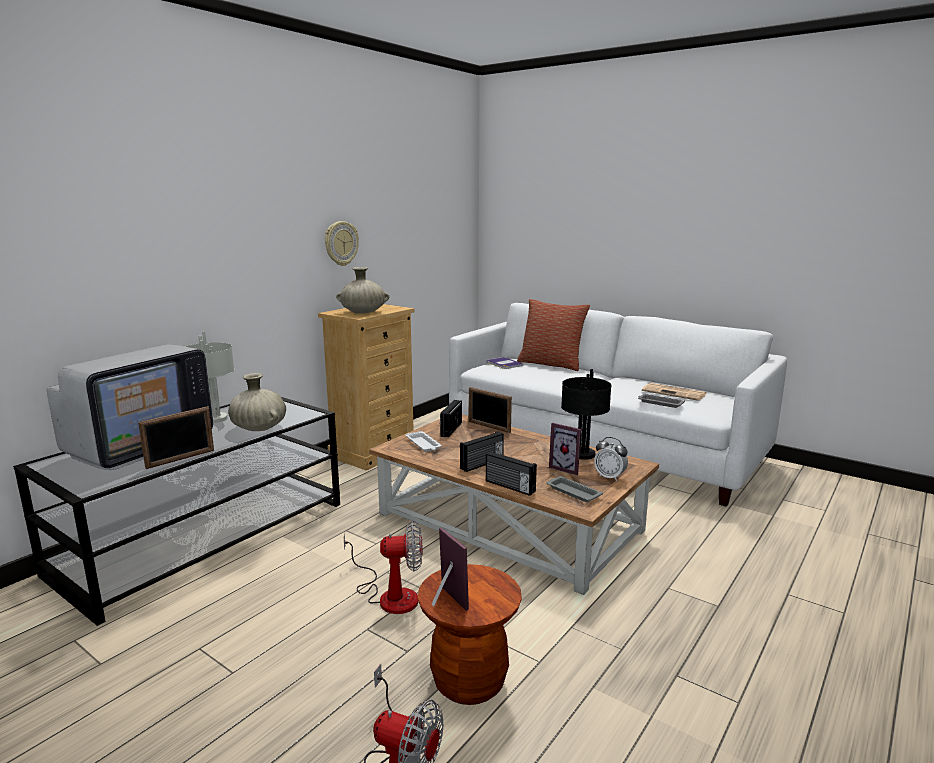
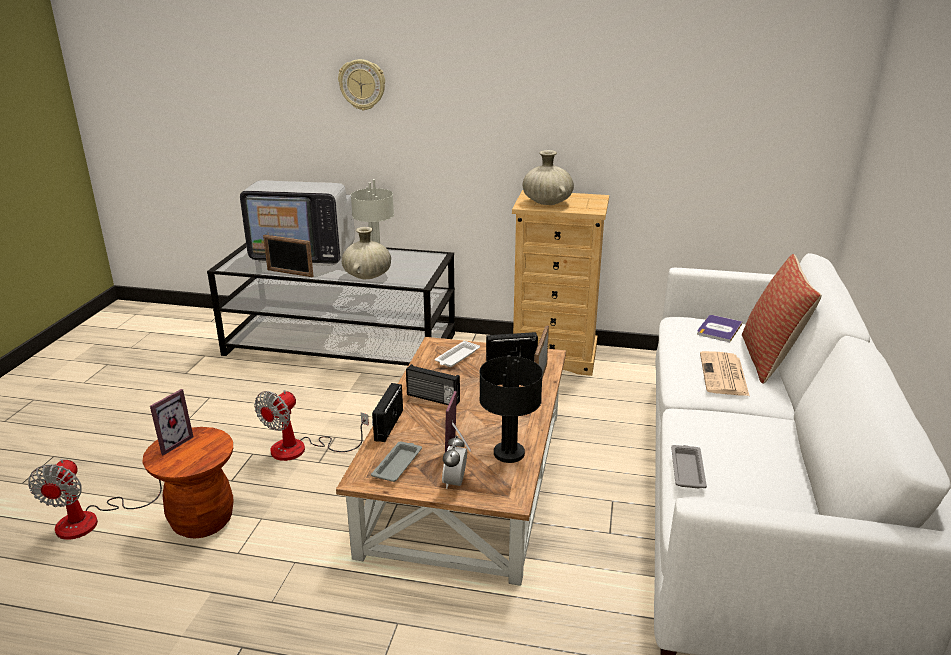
camera: 65 degrees right, 10 degrees up
(341, 243) = (570, 118): wall clock -> wall clock (362, 84)
(390, 595) = (301, 449): fan -> fan turned 60 degrees clockwise
(675, 393) = (754, 477): newspaper -> newspaper (724, 375)

